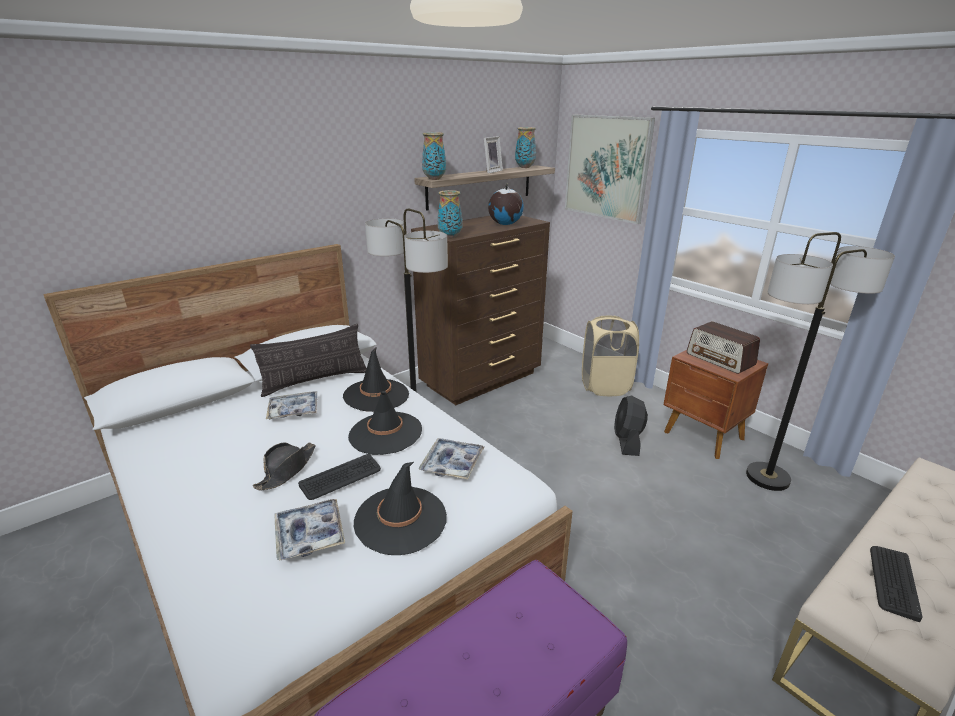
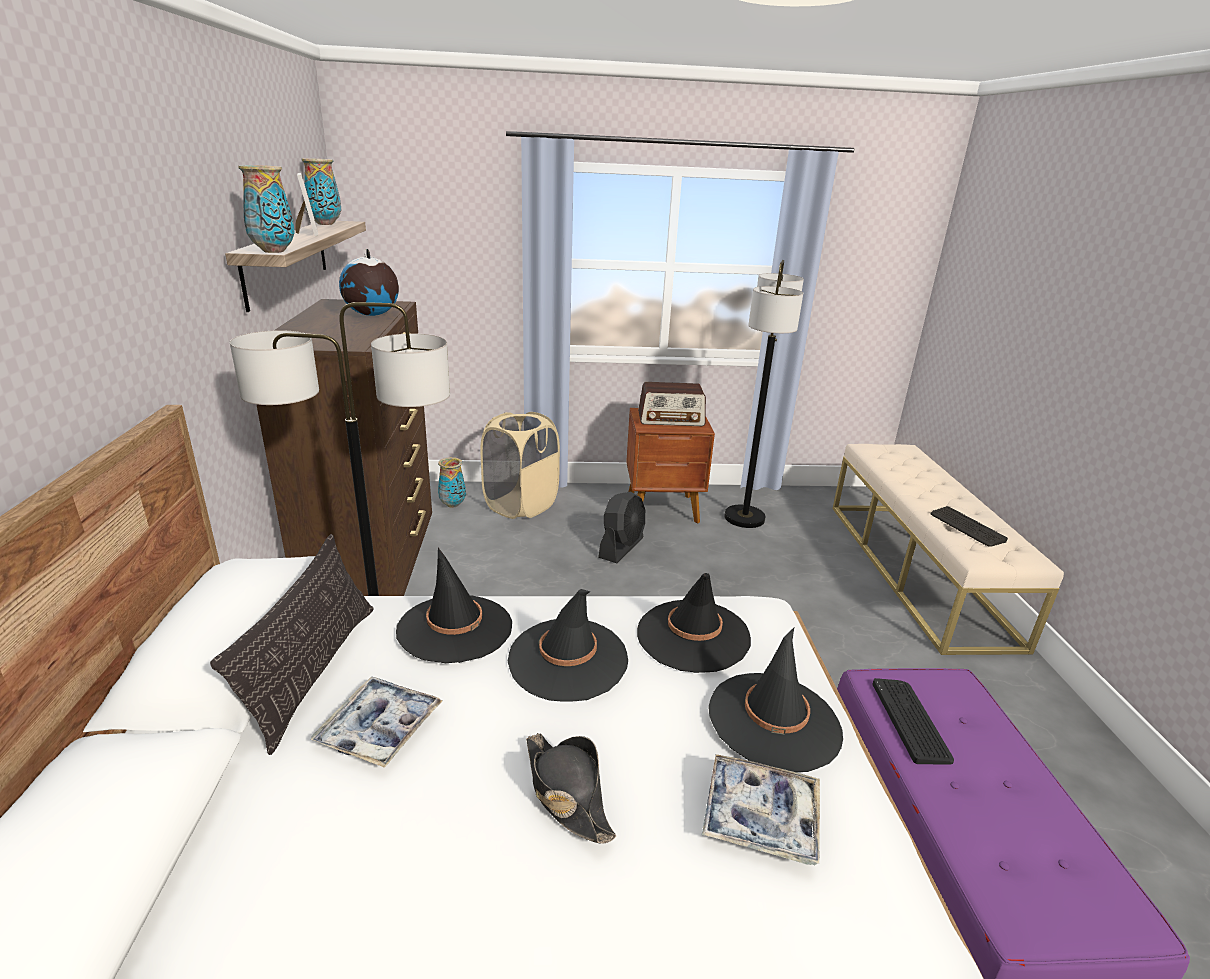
camera: 55 degrees left, 0 degrees up
(341, 477) = (641, 740): keyboard -> keyboard (911, 720)
(450, 237) = (353, 346): vase -> vase (453, 504)
(452, 464) = (693, 636): tray -> black hat
(607, 167) = (435, 217): picture -> none
(627, 441) = (621, 547): black fan -> black fan turned 105 degrees counterclockwise

